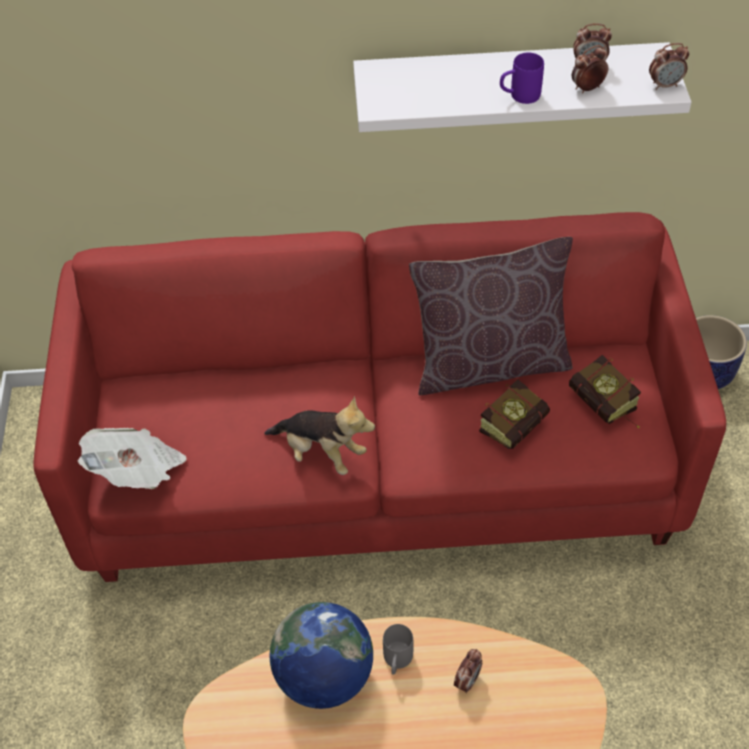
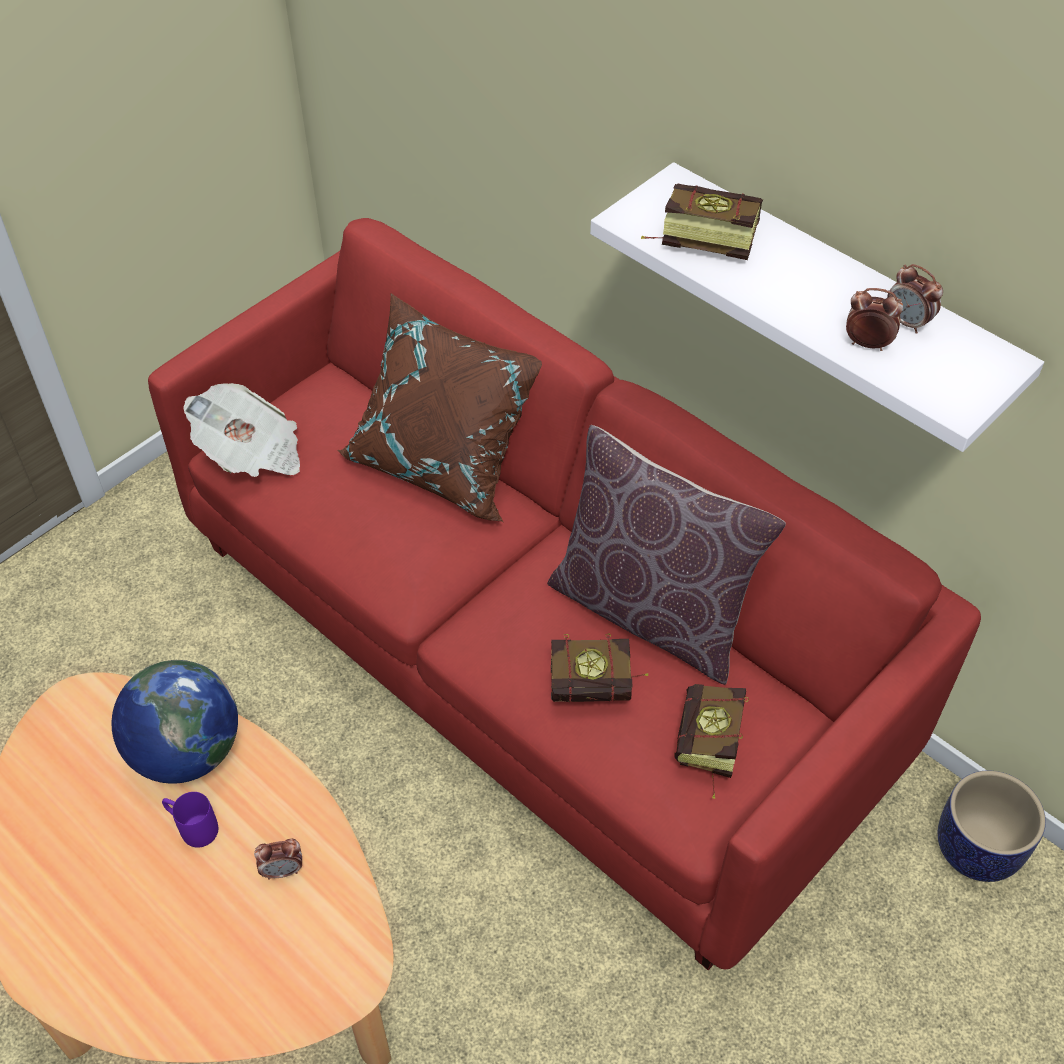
camera: 45 degrees right, 0 degrees up
(269, 377) = (445, 461): none -> brown pillow
(321, 453) = (397, 560): plush toy -> none
(397, 662) = (252, 797): grey mug -> none
(430, 92) = (698, 238): none -> book
(519, 96) = (781, 302): purple mug -> purple mug (192, 827)
(665, 85) = (962, 400): alarm clock -> none

